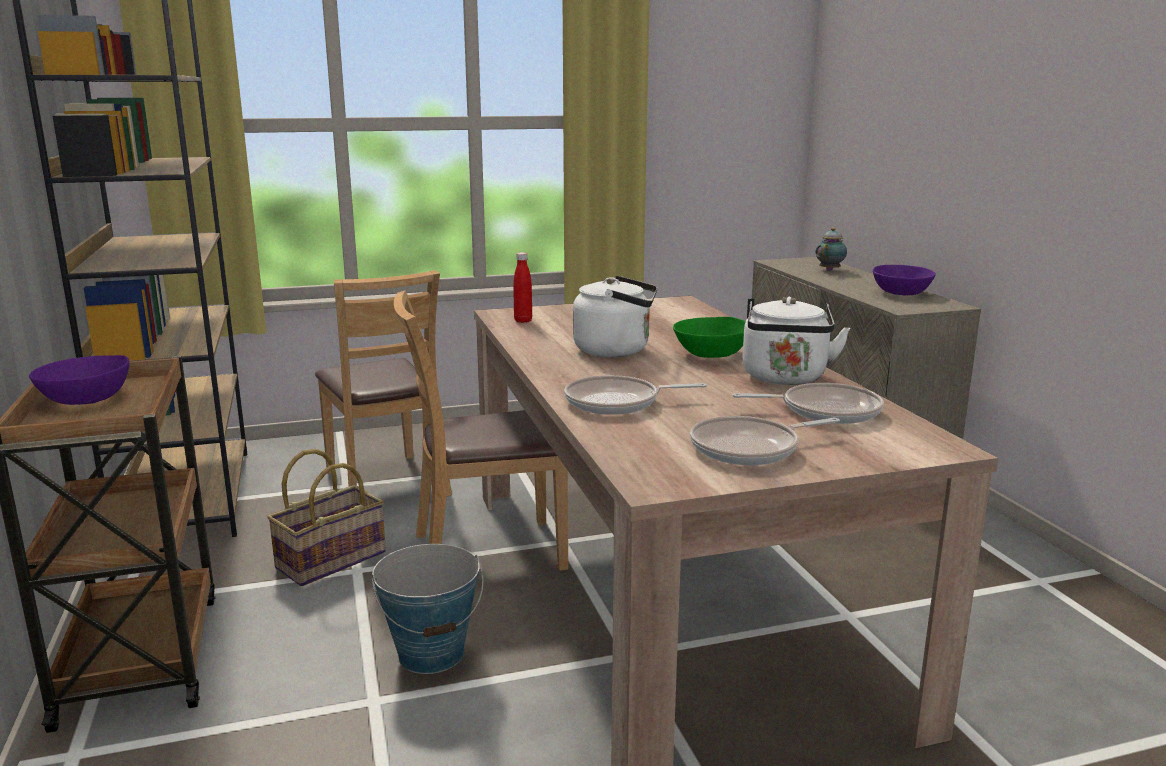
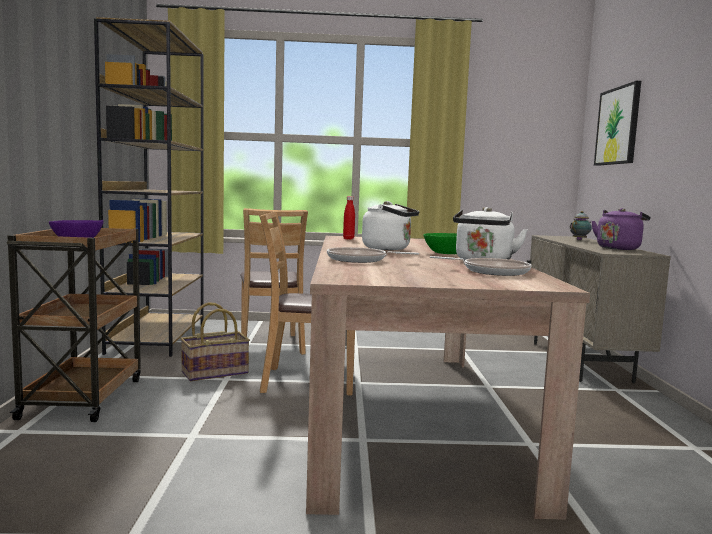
camera: 15 degrees right, 10 degrees down
(432, 654) = (241, 420): bucket -> none
(750, 448) = (418, 276): frying pan -> none
(880, 95) = (618, 126): none -> picture
(902, 293) = (618, 248): purple bowl -> purple kettle

